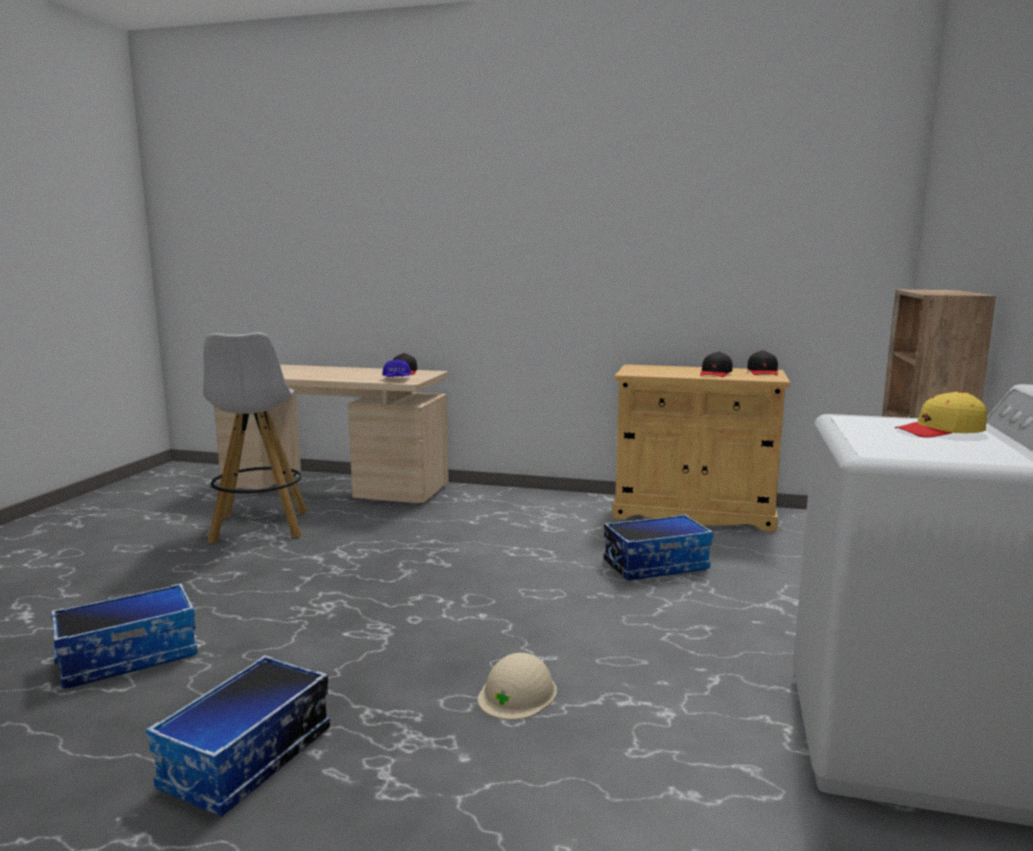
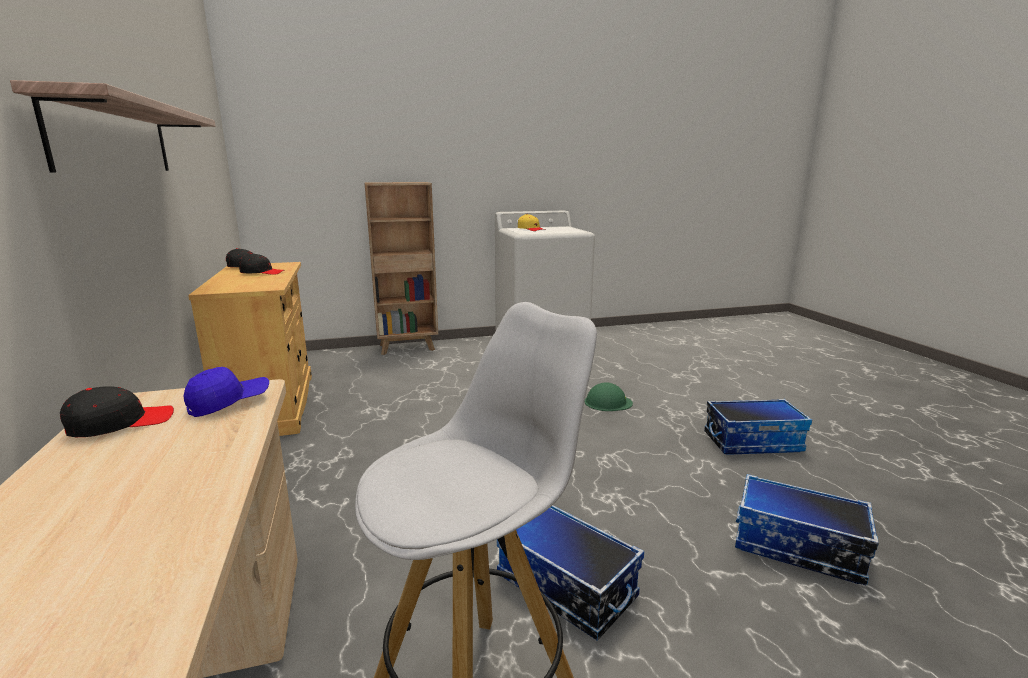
camera: 120 degrees left, 5 degrees up
(517, 693) = (607, 402): beige hard hat -> green hard hat
(553, 243) = (115, 138): none -> shelf
(656, 565) = (406, 400): storage box -> storage box (564, 587)

